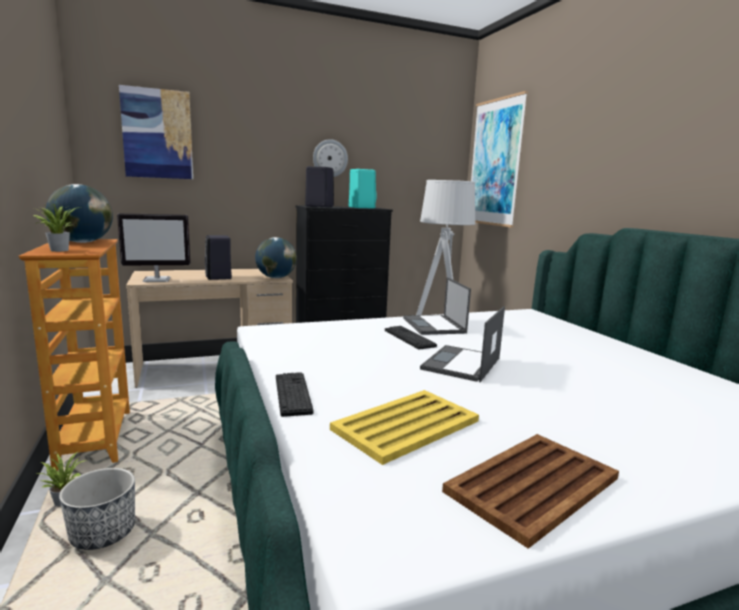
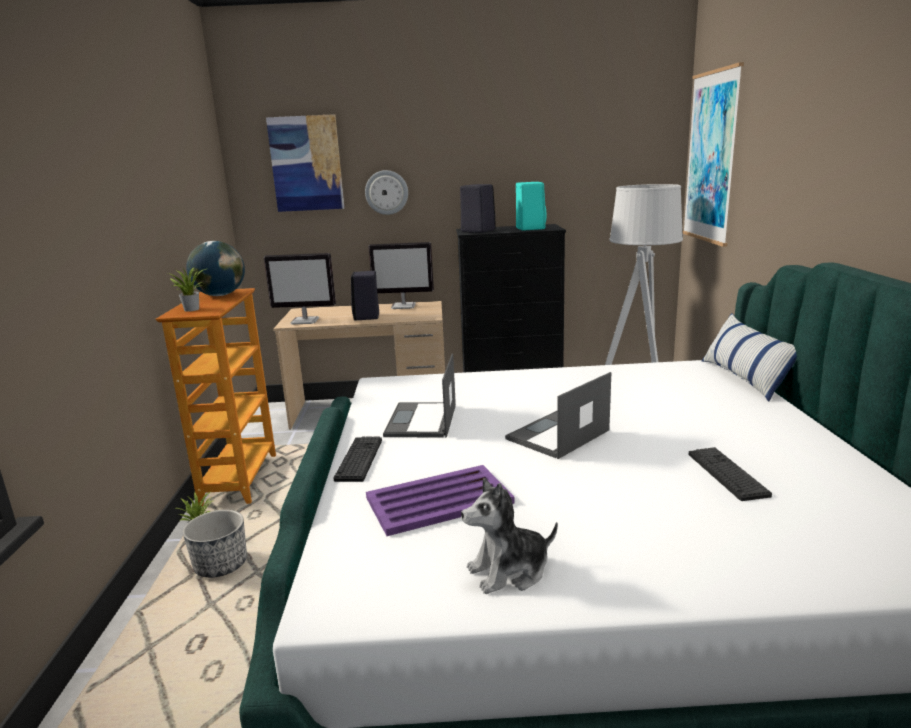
camera: 20 degrees right, 5 degrees up
(248, 271) = (404, 306): none -> monitor
(275, 278) = (426, 316): globe -> none
(330, 158) = (496, 169): wall clock -> wall clock (386, 192)
(407, 425) = (440, 500): yellow tray -> purple tray
(409, 338) = (527, 399): keyboard -> keyboard (727, 474)
(434, 325) = (571, 382): laptop -> laptop (421, 421)
(534, 484) = (509, 571): brown tray -> plush toy
(558, 320) = (744, 378): none -> pillow

